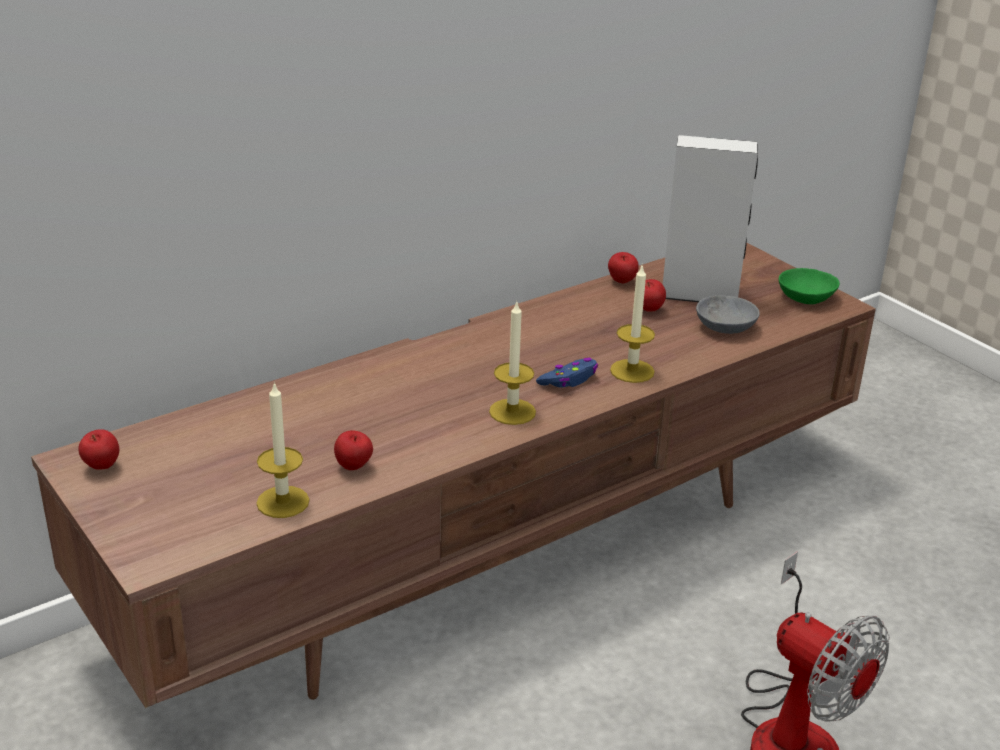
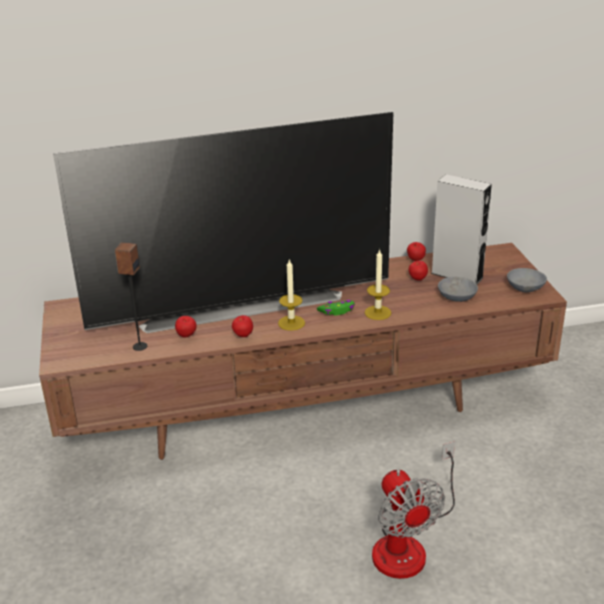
camera: 25 degrees right, 0 degrees up
(101, 467) = (70, 313): apple -> apple (243, 336)
(283, 502) = (139, 346): candle -> speaker
(400, 394) = (239, 303): none -> television
(569, 380) = (337, 311): blue game controller -> green game controller
(806, 296) = (526, 287): green bowl -> grey bowl

